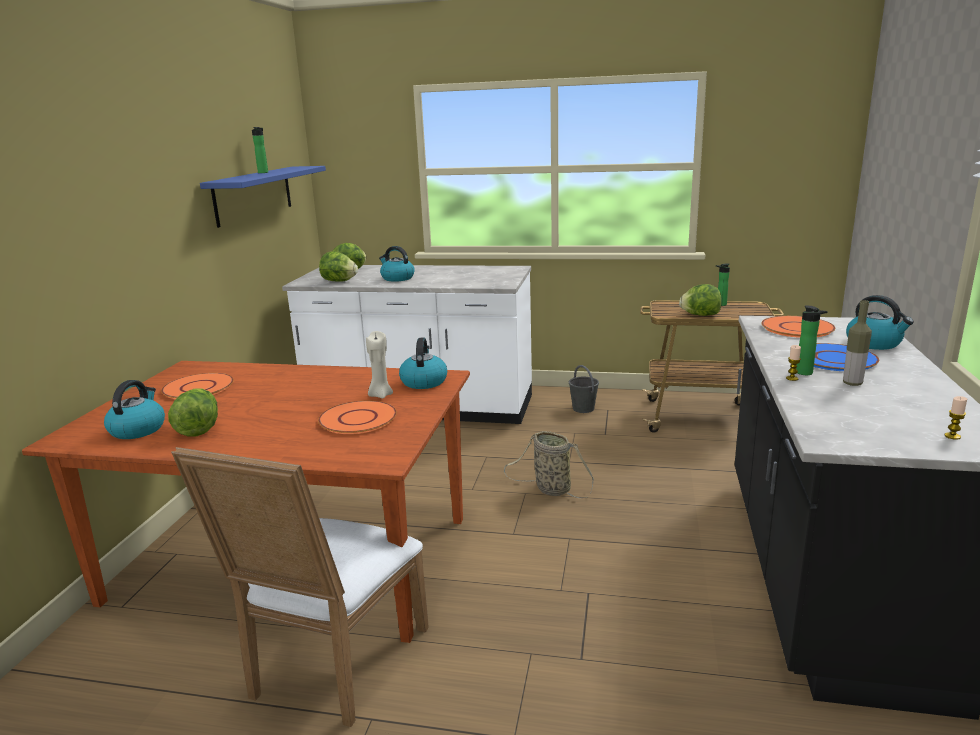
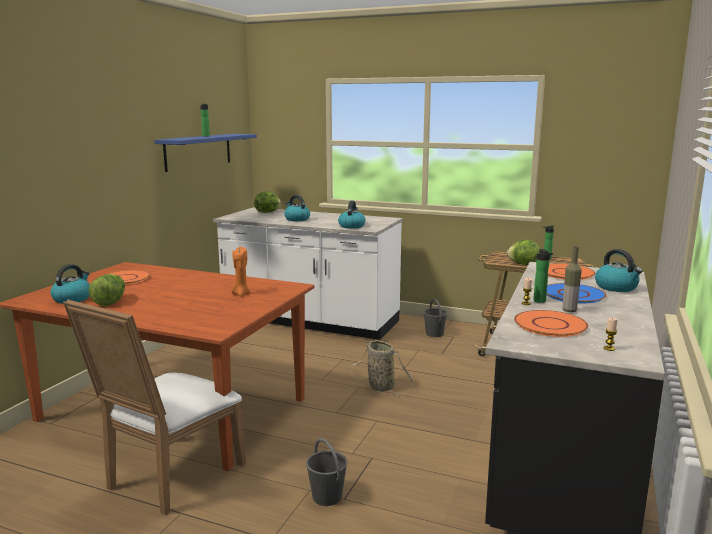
camera: 10 degrees right, 5 degrees down
(339, 281) = (254, 218): lettuce -> none
(358, 419) = (216, 306): orange plate -> orange plate (550, 325)
(380, 395) = (241, 293): beige candle -> orange candle
(423, 381) = (276, 288): kettle -> kettle (351, 226)
(557, 659) = (326, 496): none -> grey bucket

